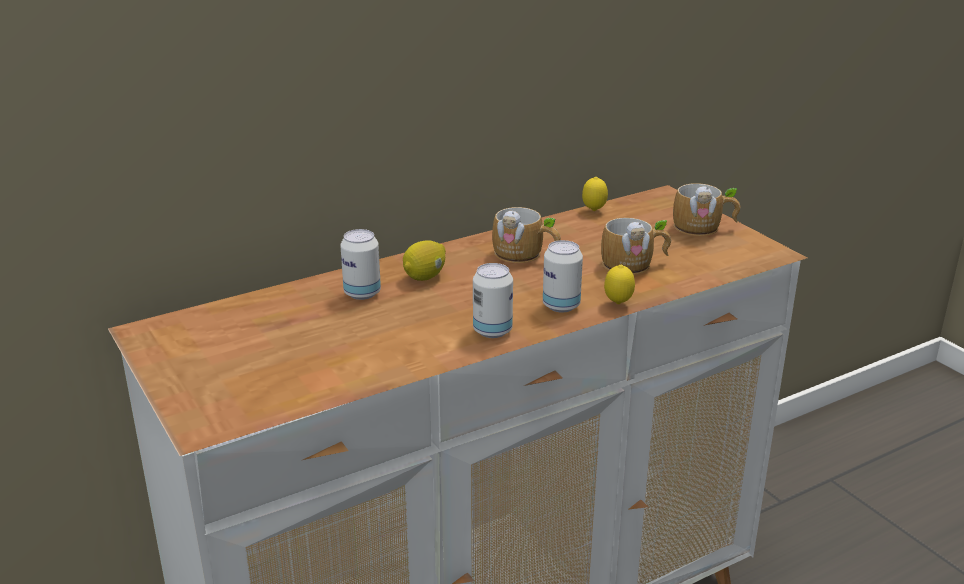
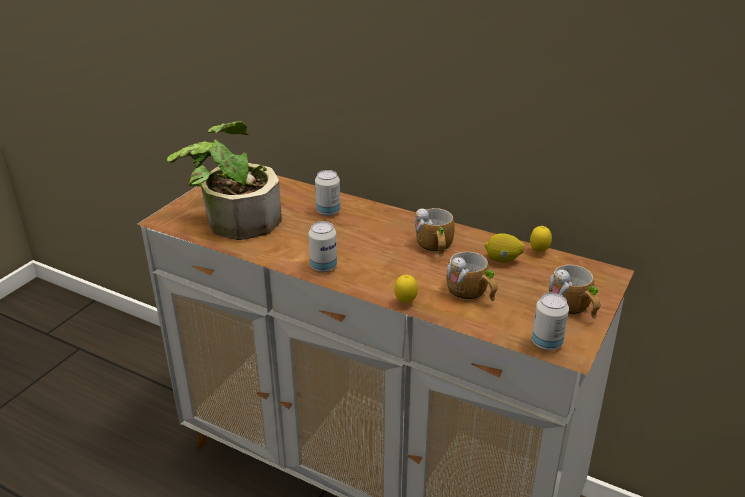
camera: 60 degrees right, 5 degrees up
(287, 364) = (233, 218): none -> potted plant
(425, 277) = (368, 223): lemon -> lemon (502, 260)
(561, 306) = (379, 281): can -> can (546, 343)

